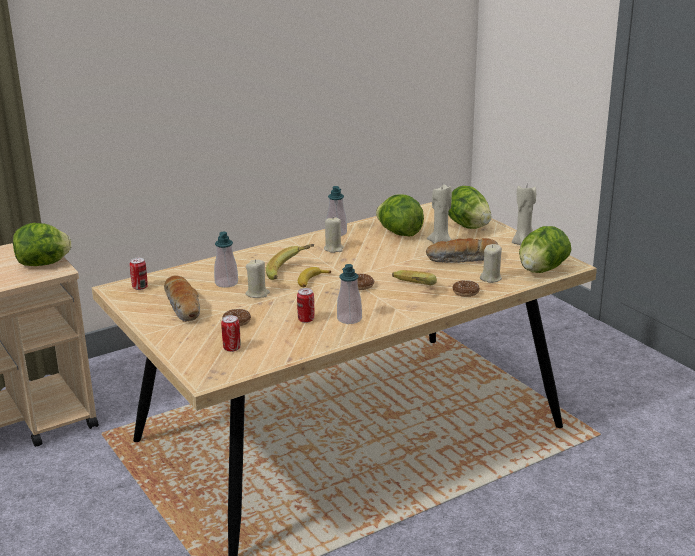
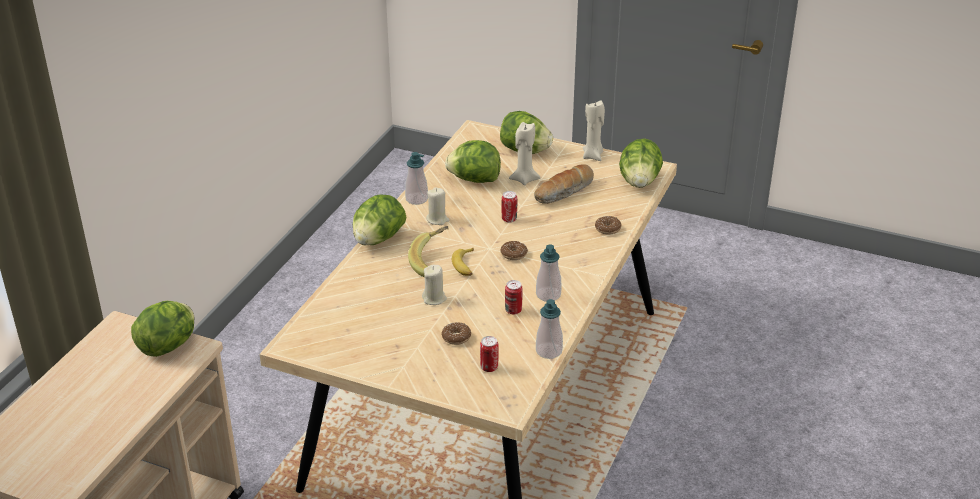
camera: 35 degrees left, 10 degrees up
(140, 287) = (311, 335): can -> can (509, 219)
(184, 307) = (385, 340): bread -> none
(226, 283) = (389, 297): soap dispenser -> soap dispenser (549, 351)
(271, 248) = (378, 239): none -> lettuce
(410, 290) = (561, 243): banana -> none
(491, 278) = (610, 205): beige candle -> none

